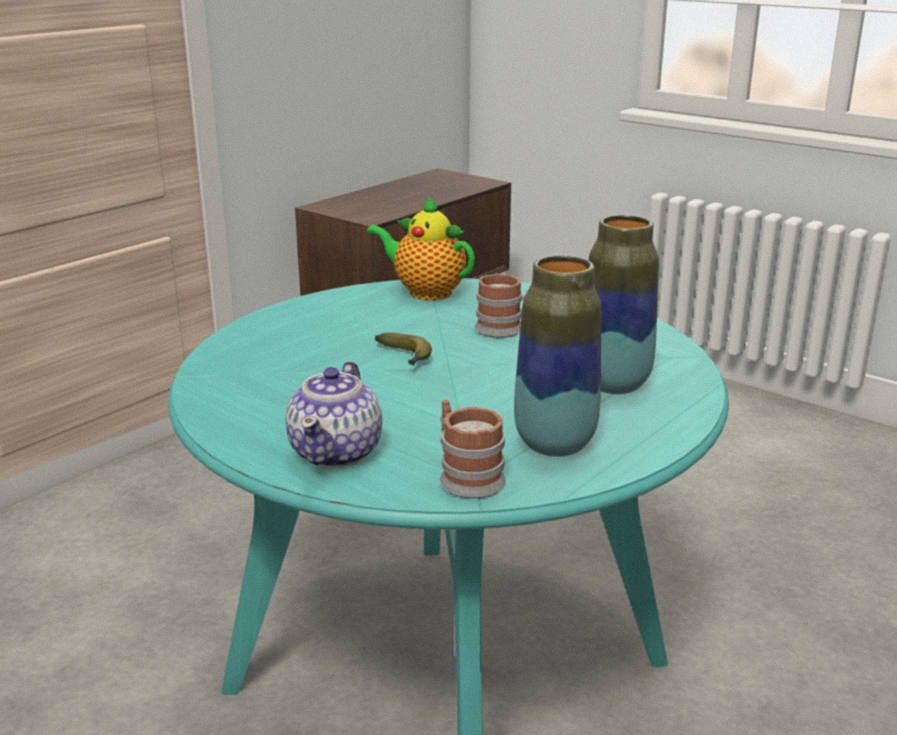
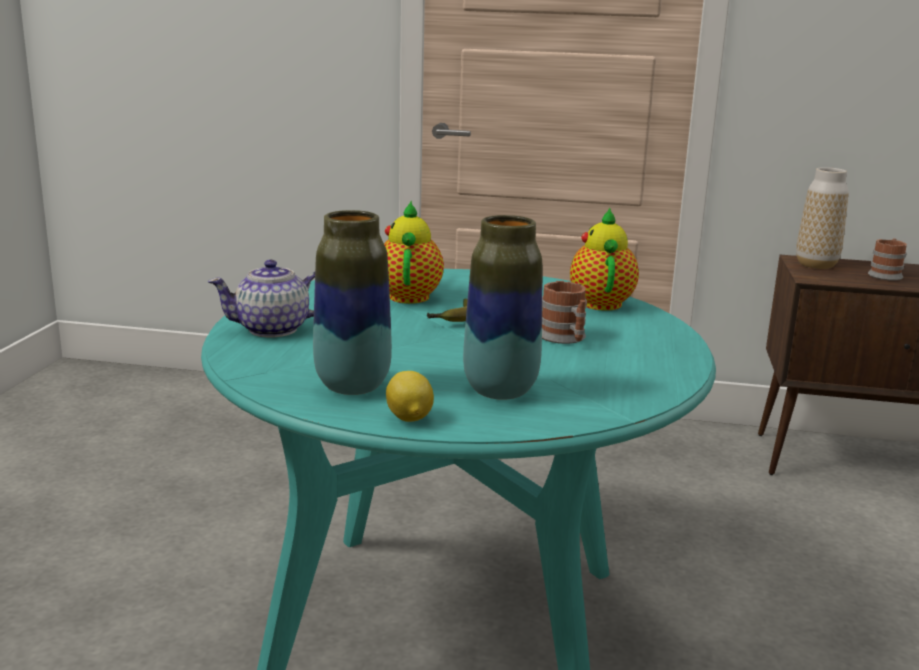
camera: 60 degrees right, 5 degrees down
(303, 360) = (409, 295): none -> teapot
(341, 207) = (816, 265): none -> vase
(466, 476) = (270, 368): mug -> mug (886, 275)
(654, 436) = (409, 418): none -> lemon

